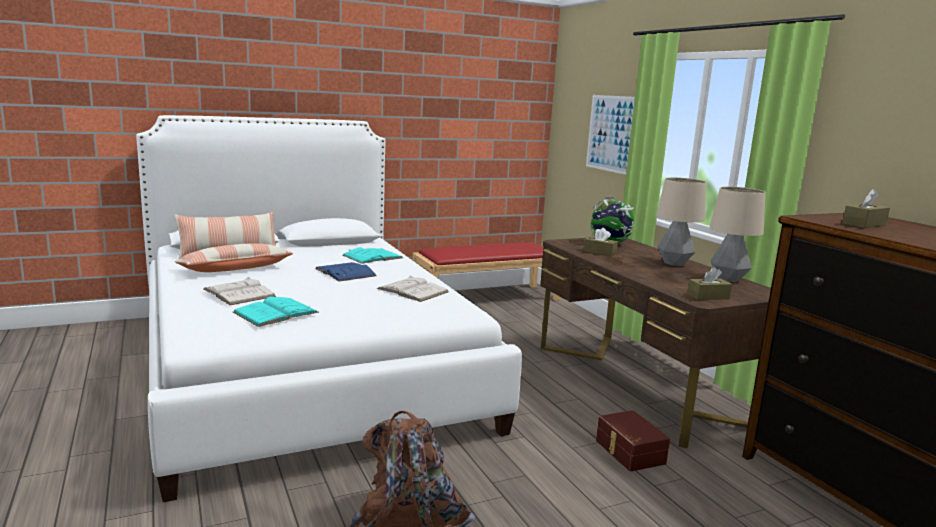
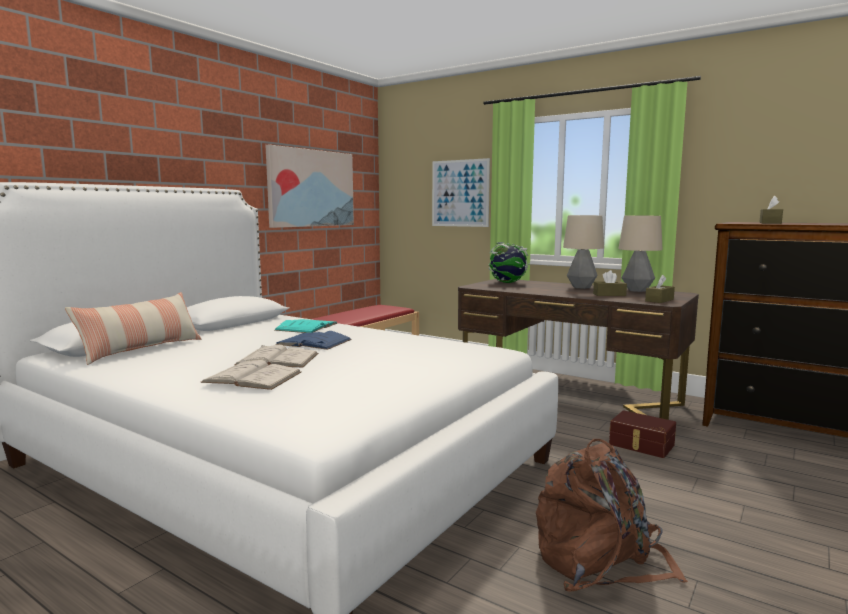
camera: 30 degrees left, 5 degrees down
(235, 269) = (186, 360): pillow -> none
(276, 312) = (339, 384): turquoise book -> none
(413, 290) = (411, 344): white book -> white book (278, 359)
(458, 118) = (311, 188): none -> picture
(600, 252) = (518, 288): brown tissue box -> brown tissue box (609, 294)

